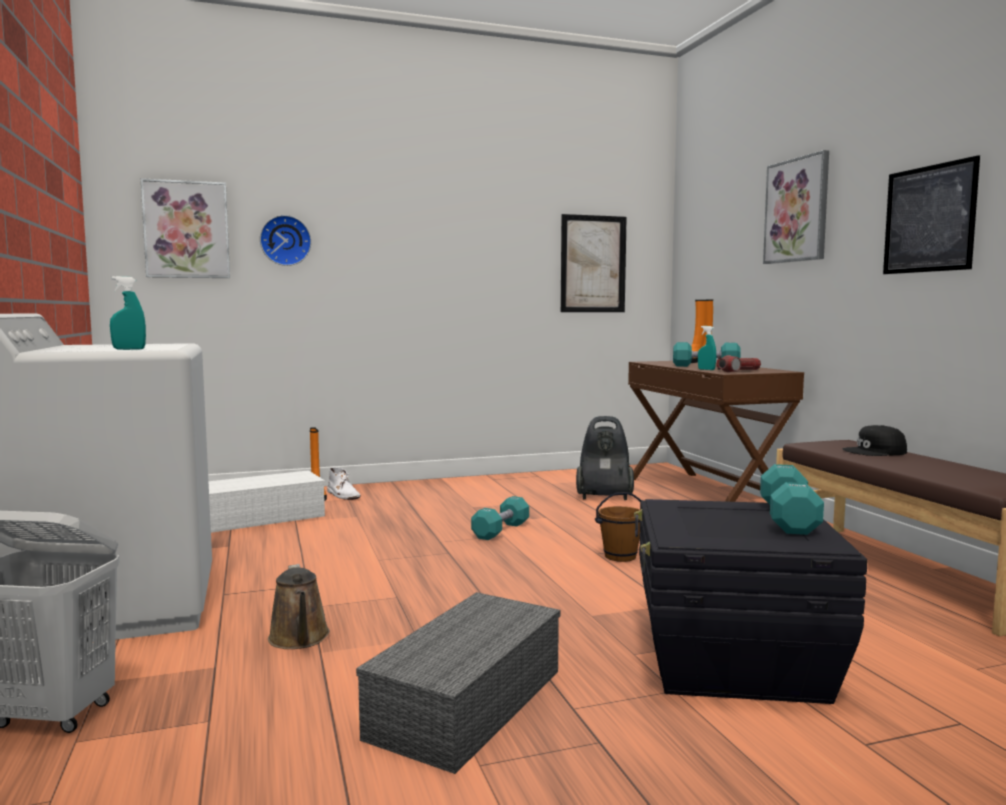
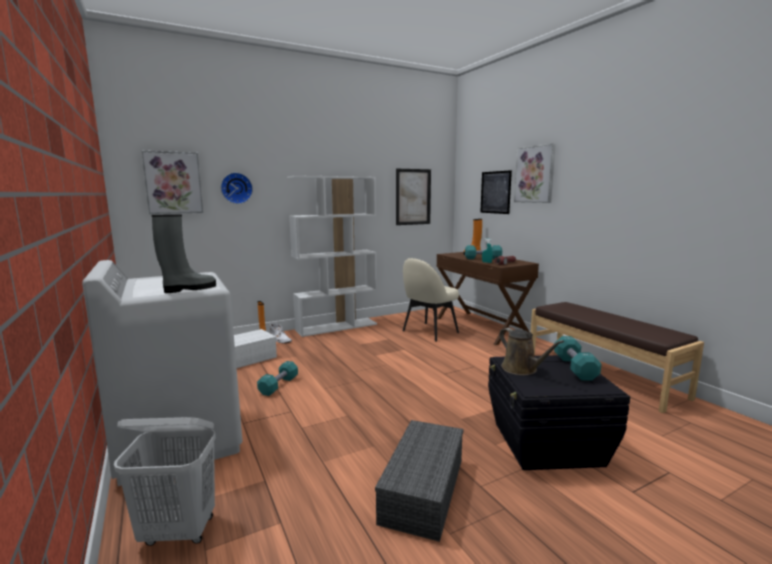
camera: 10 degrees left, 5 degrees up
(129, 349) = (188, 289): turquoise spray bottle -> grey boot
(299, 639) = (306, 453): brown watering can -> brown watering can (521, 369)
(446, 483) = (337, 327): none -> white bookcase
(501, 530) = (384, 361): turquoise dumbbell -> turquoise dumbbell (278, 386)
(603, 497) = (429, 332): vacuum cleaner -> beige chair
(620, 556) = (457, 375): brown bucket -> none
(875, 451) = (585, 311): black cap -> none
(929, 219) = (615, 188): picture -> picture (495, 192)

